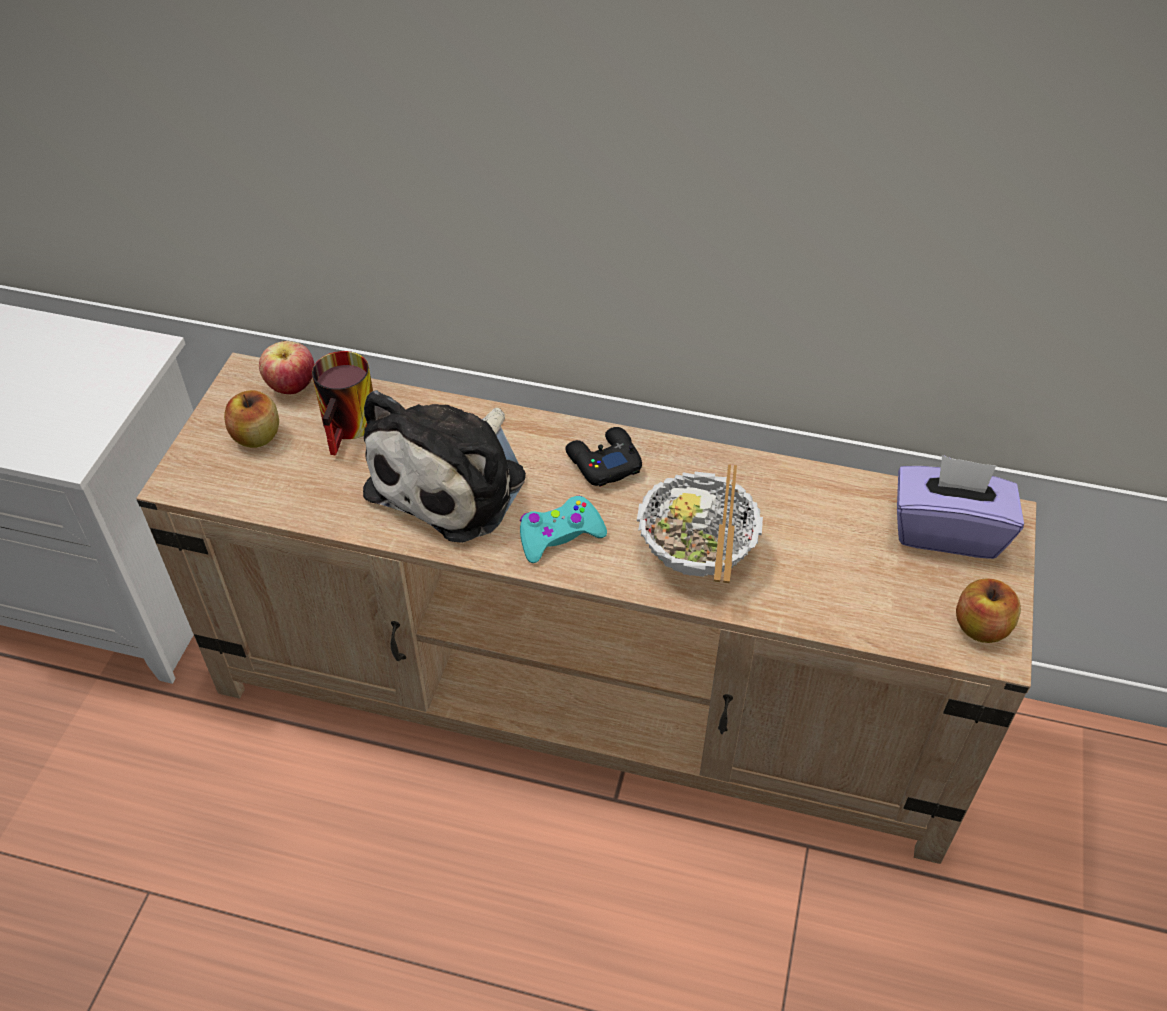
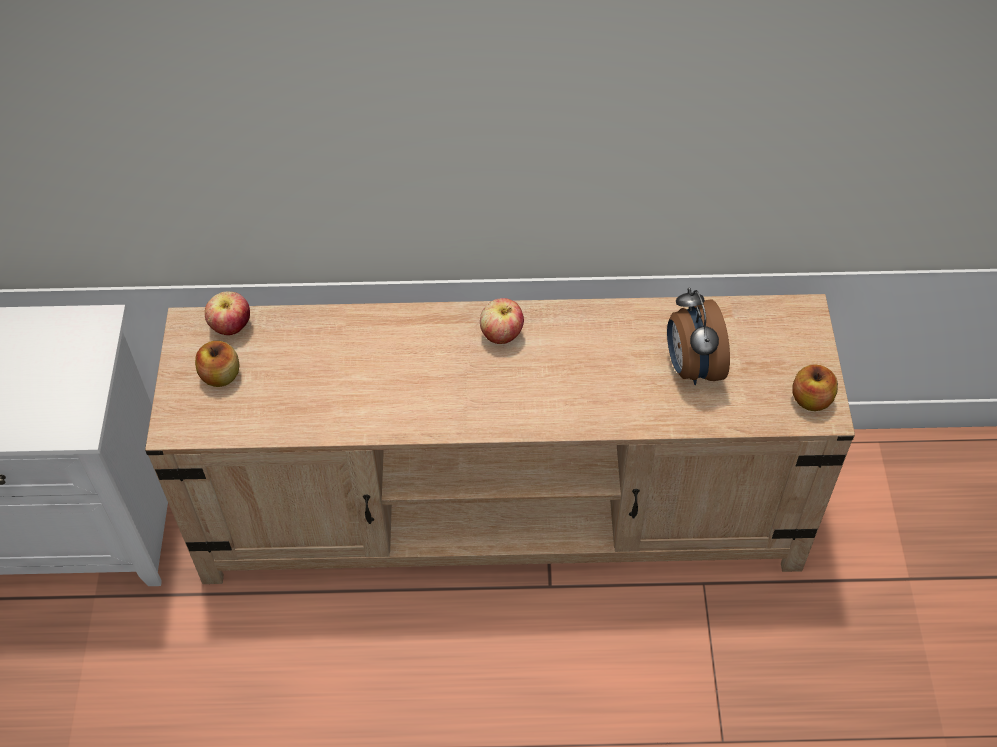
camera: 15 degrees left, 5 degrees up
(352, 427) = (295, 351): mug -> none
(454, 480) = (392, 376): plush toy -> none
(559, 536) = (489, 402): turquoise game controller -> none
(603, 462) = (501, 335): black game controller -> apple
(698, 550) = (595, 389): bowl -> none
(831, 551) = (691, 367): none -> alarm clock
(947, 530) = (768, 331): purple tissue box -> none

